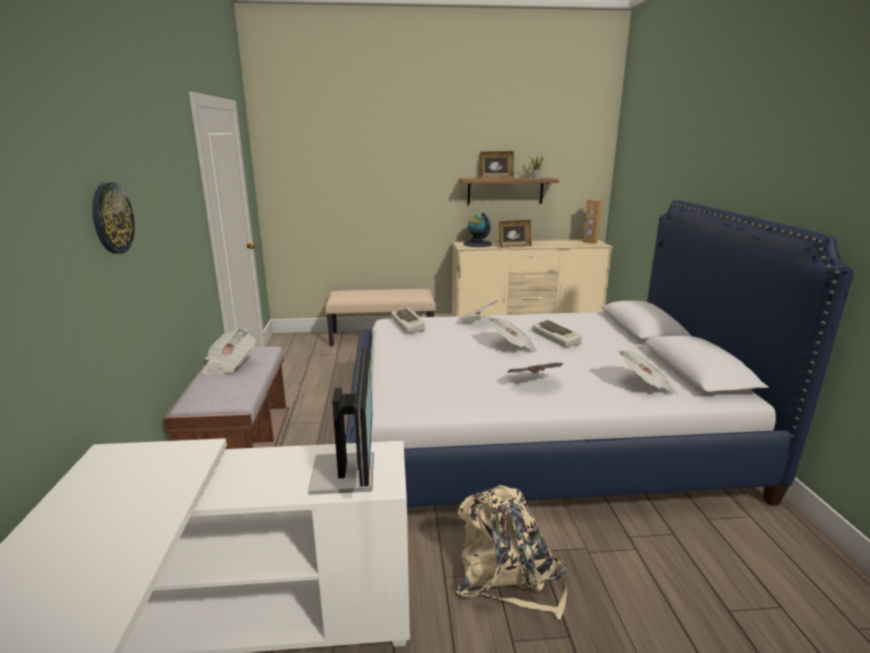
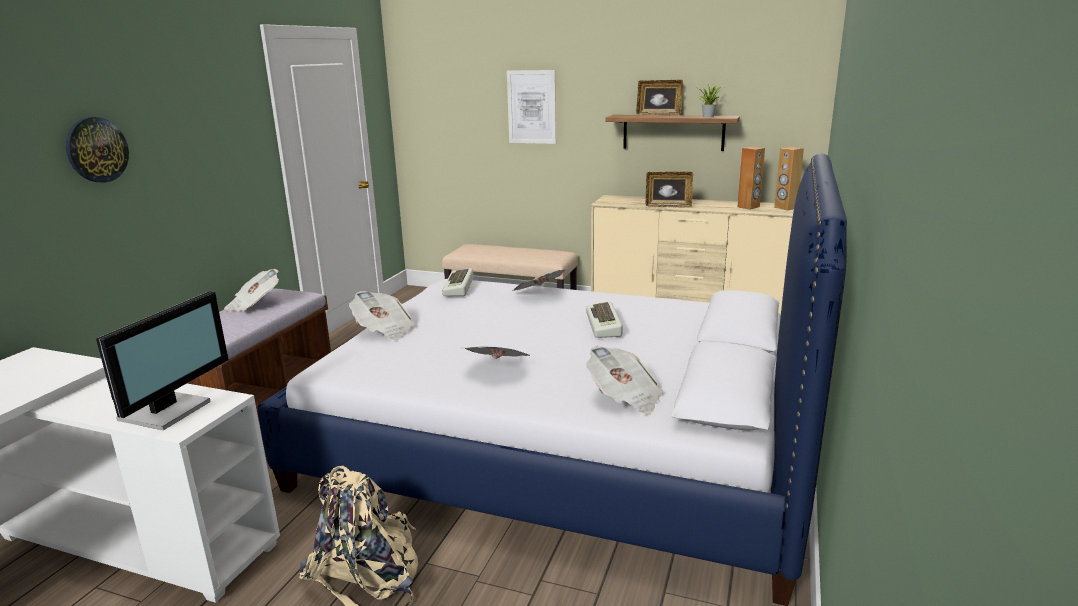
camera: 25 degrees right, 0 degrees up
(391, 173) = (531, 107): none -> picture
(477, 244) = (627, 200): globe -> none
(513, 346) = (536, 327): newspaper -> newspaper (384, 330)
(567, 243) = (748, 207): none -> brown speaker

